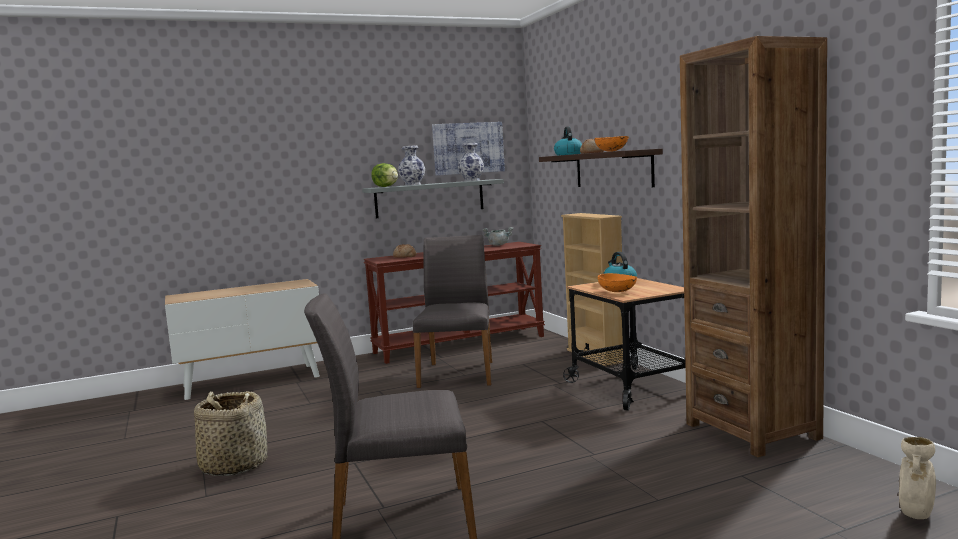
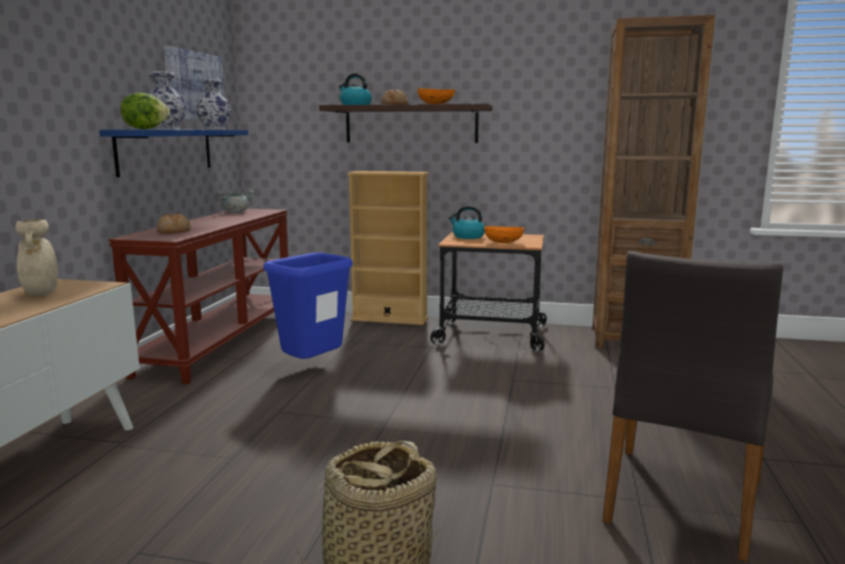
camera: 55 degrees left, 5 degrees up
(430, 198) = (166, 151): grey shelf -> blue shelf
(458, 373) = (313, 367): grey chair -> blue trash can
(916, 515) = (802, 356): beige vase -> beige vase (42, 294)

